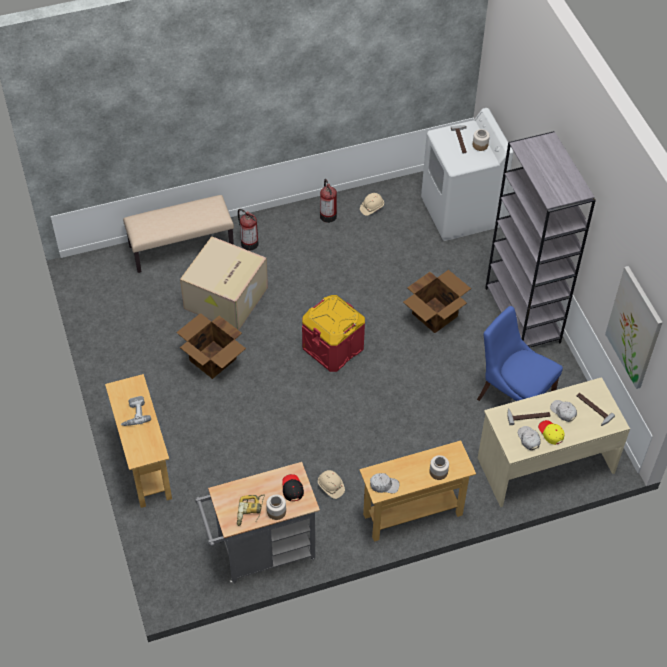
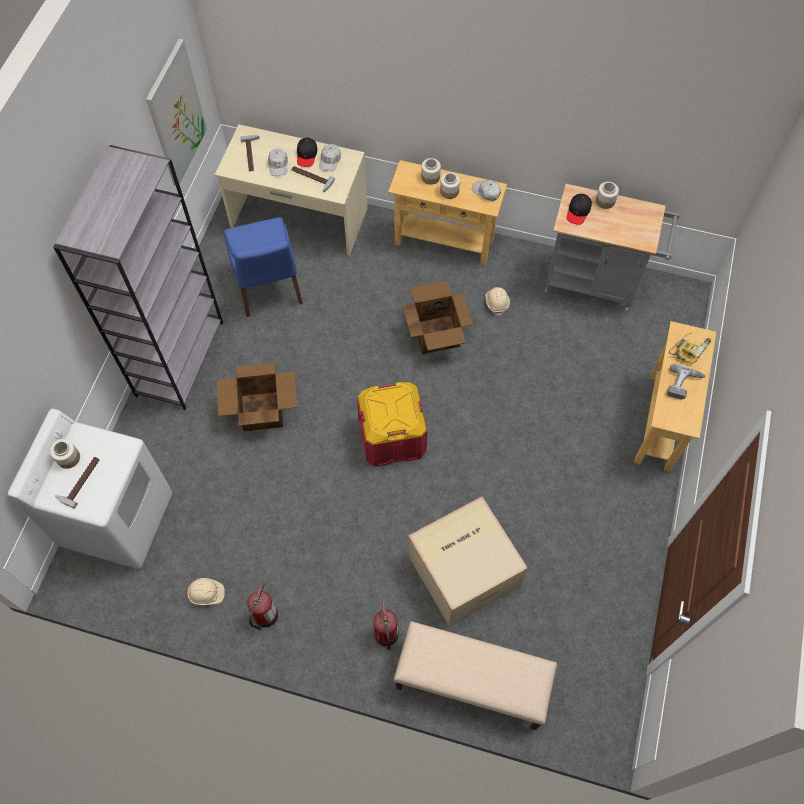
camera: 145 degrees left, 10 degrees up
(213, 360) = (526, 498): cardboard box -> cardboard box (436, 334)
(250, 512) = (629, 212): power drill -> power drill (689, 349)
(413, 468) = (449, 191): none -> jar
(550, 433) = (307, 155): yellow cap -> black cap

